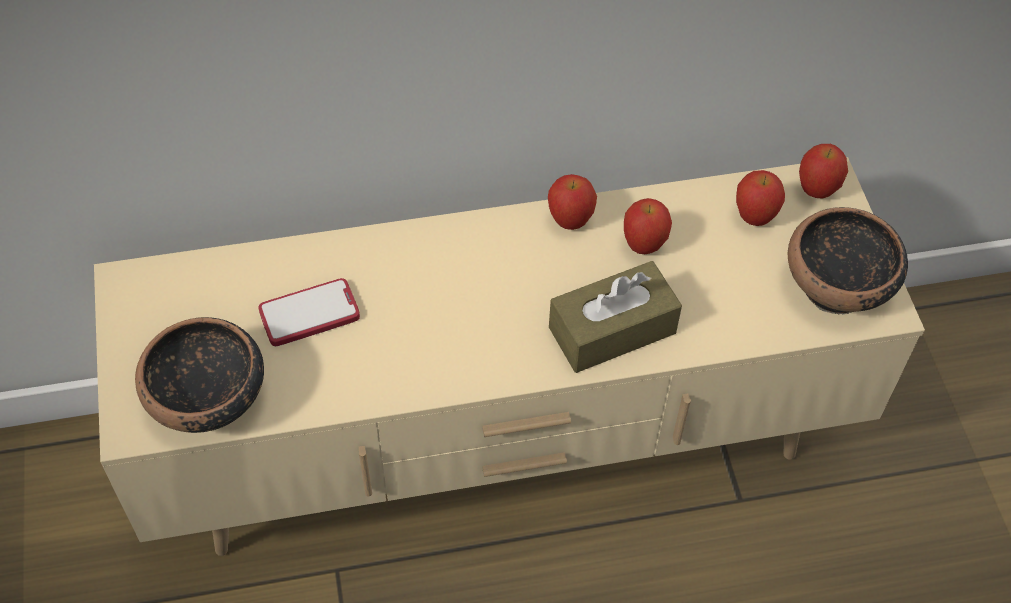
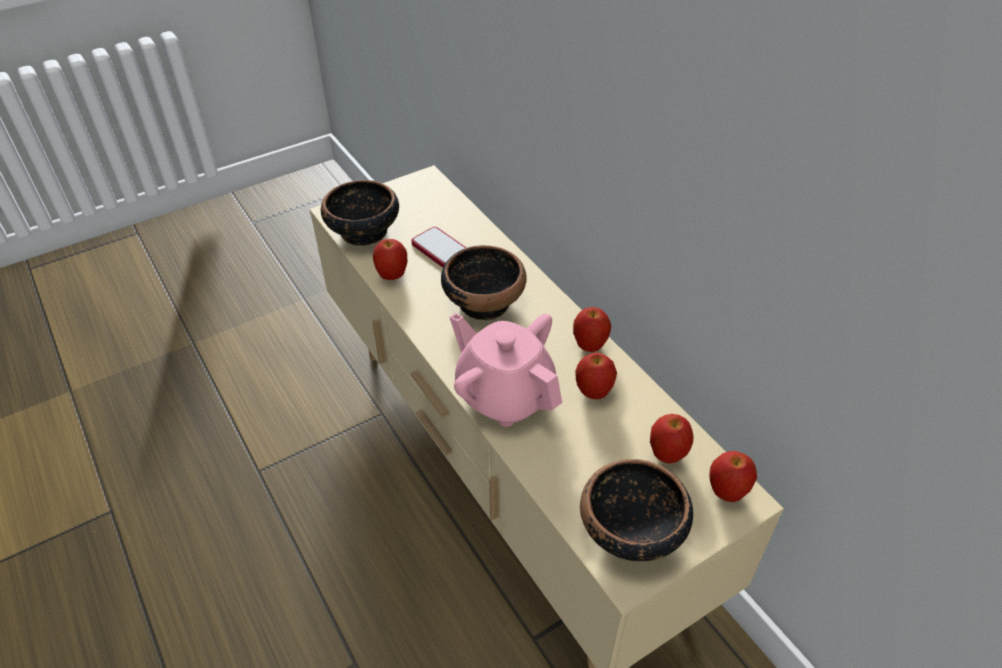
camera: 70 degrees right, 10 degrees down
(332, 388) = (392, 276): none -> apple
(440, 298) = (484, 301): none -> bowl
(612, 330) = (505, 395): brown tissue box -> pink teapot

